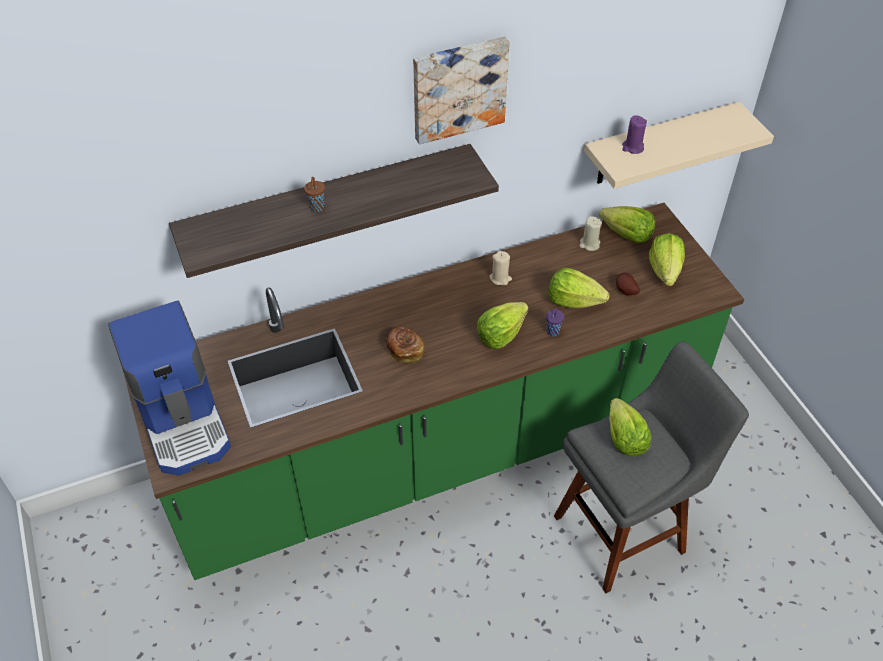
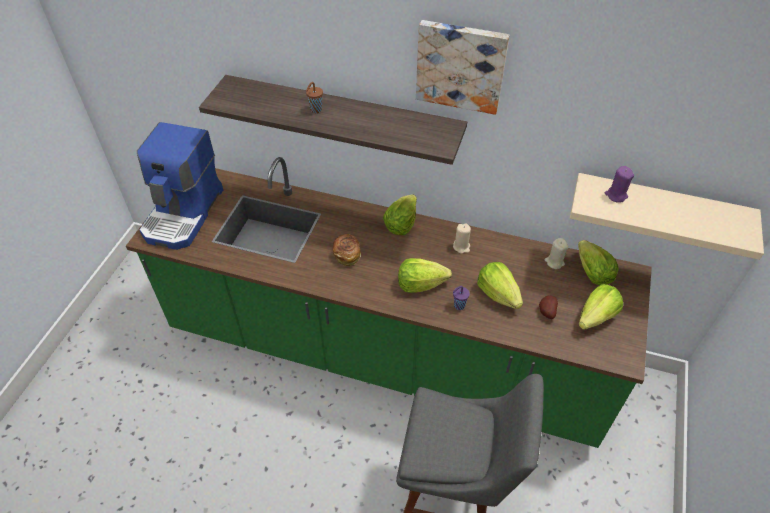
camera: 40 degrees right, 0 degrees up
(624, 438) = (451, 420): lettuce -> lettuce (401, 224)

